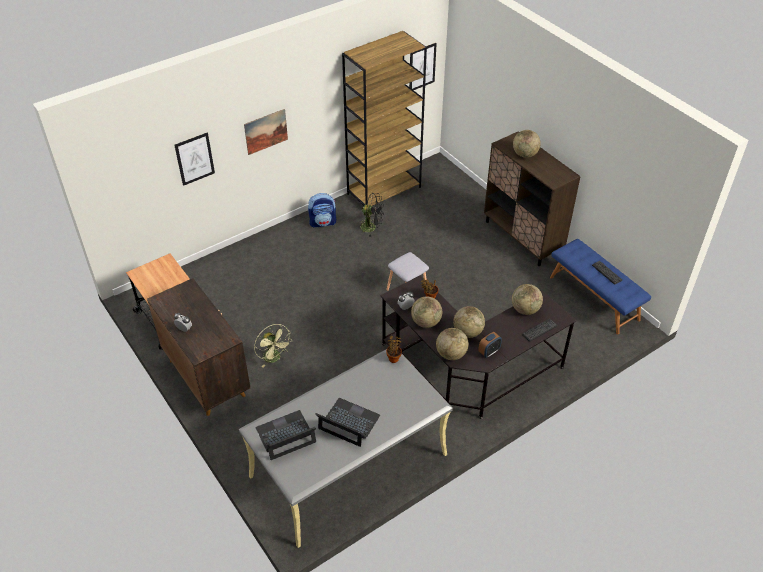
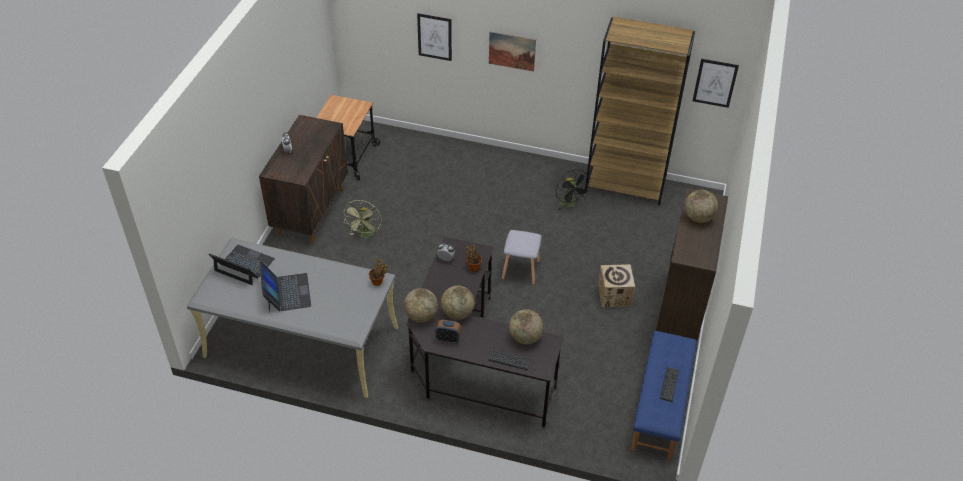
camera: 50 degrees right, 0 degrees up
(323, 222) = (541, 172): backpack -> none
(426, 322) = (442, 280): globe -> none
(479, 259) = (614, 295): none -> cardboard box

